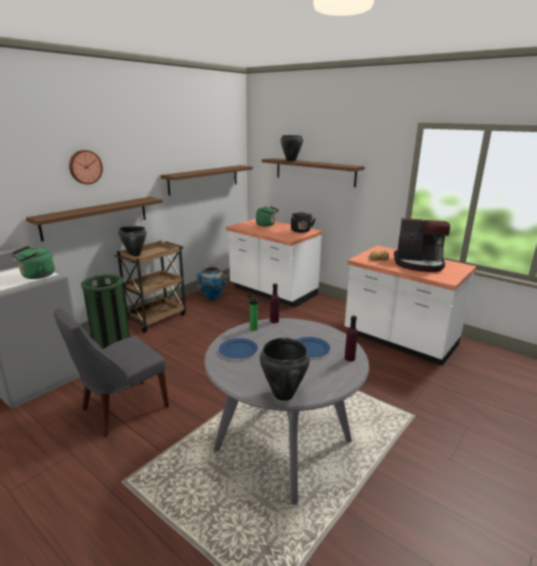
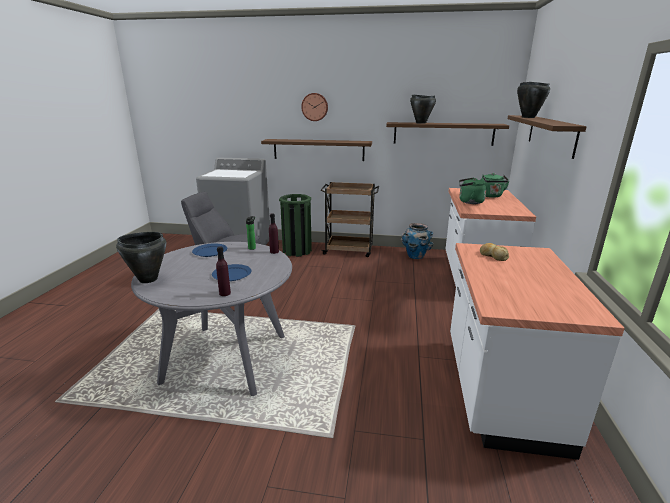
camera: 60 degrees right, 0 degrees up
(36, 276) = (236, 175): green kettle -> green kettle (469, 202)
(134, 255) = (339, 188): black cooking pot -> black cooking pot (421, 123)
(301, 231) = (506, 209): black kettle -> none
(419, 264) = (527, 281): coffee machine -> none

